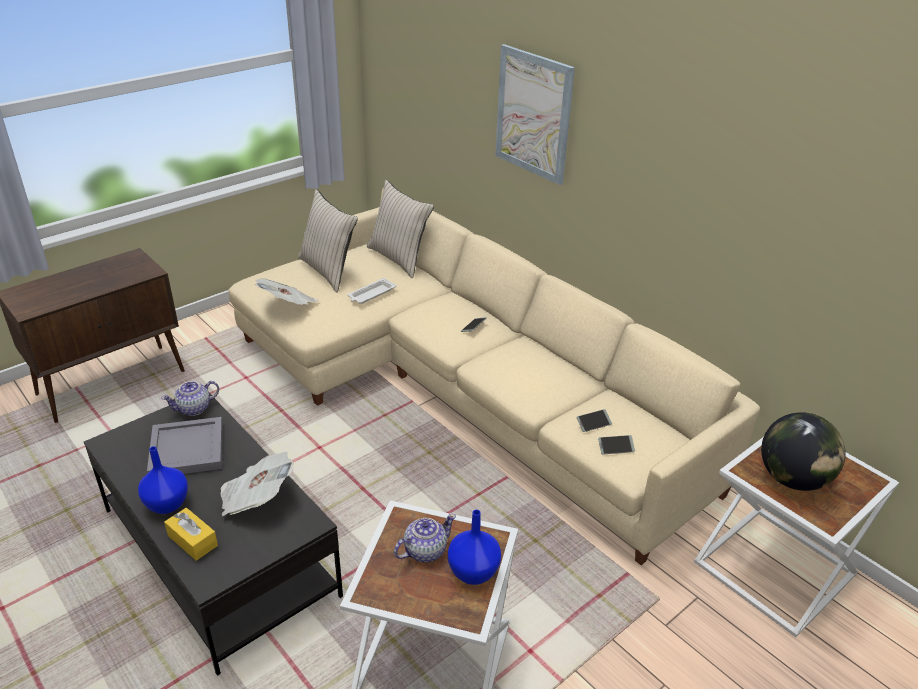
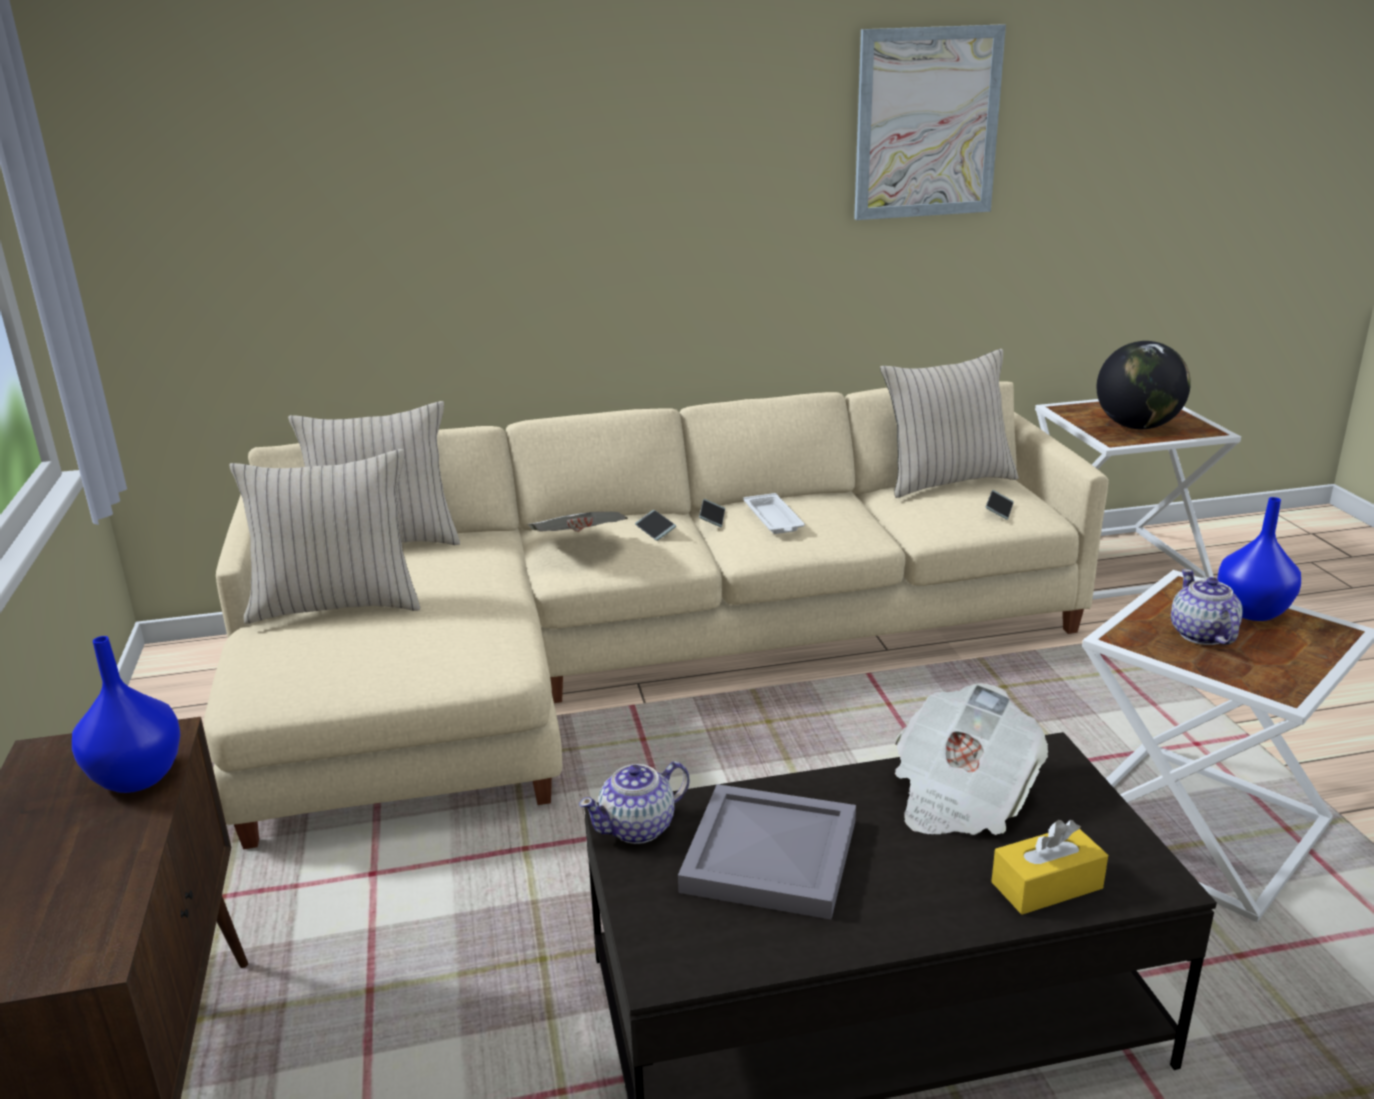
camera: 60 degrees left, 10 degrees down
(168, 505) = (930, 903): blue vase -> blue vase (139, 777)
(194, 408) = (638, 828): teapot -> teapot turned 60 degrees clockwise
(288, 305) = (401, 663): newspaper -> newspaper (579, 547)
(371, 294) = (467, 583): white tray -> white tray (774, 519)
(533, 114) = (561, 184): picture -> picture (927, 123)
(593, 423) = (945, 509): phone -> phone (712, 518)
(646, 415) = (945, 481): none -> beige pillow

